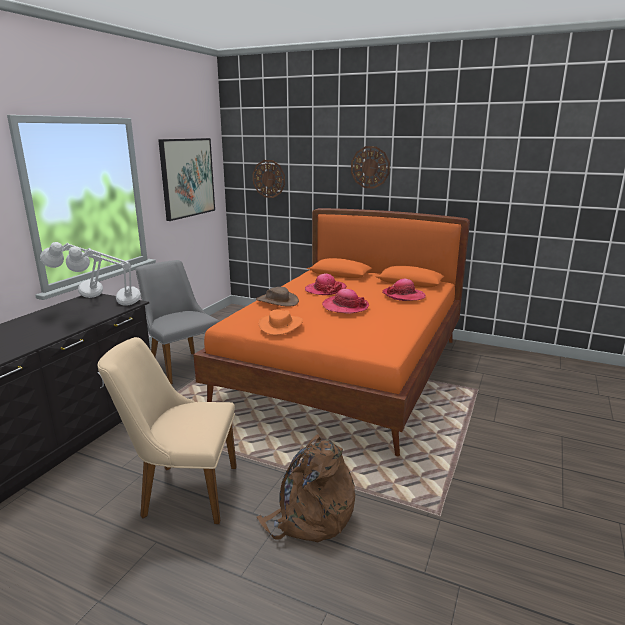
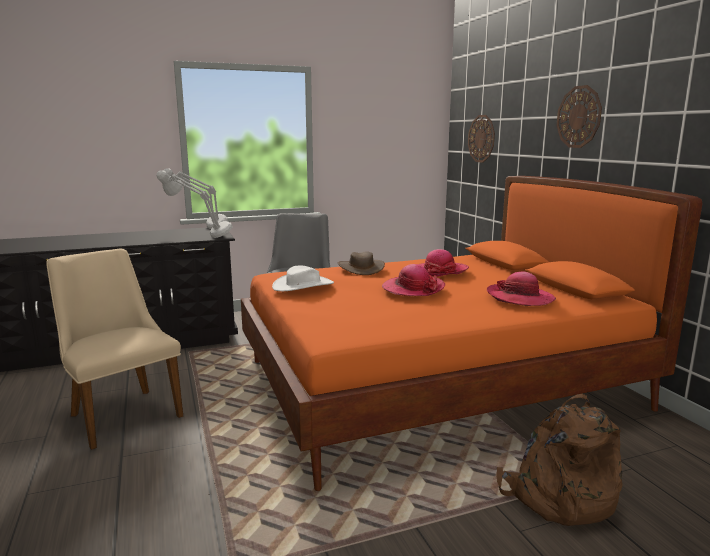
camera: 45 degrees right, 5 degrees down
(187, 178) = (385, 133): picture -> none
(281, 325) = (303, 285): orange hat -> white hat
(310, 517) = (144, 488): brown backpack -> brown backpack (557, 496)

